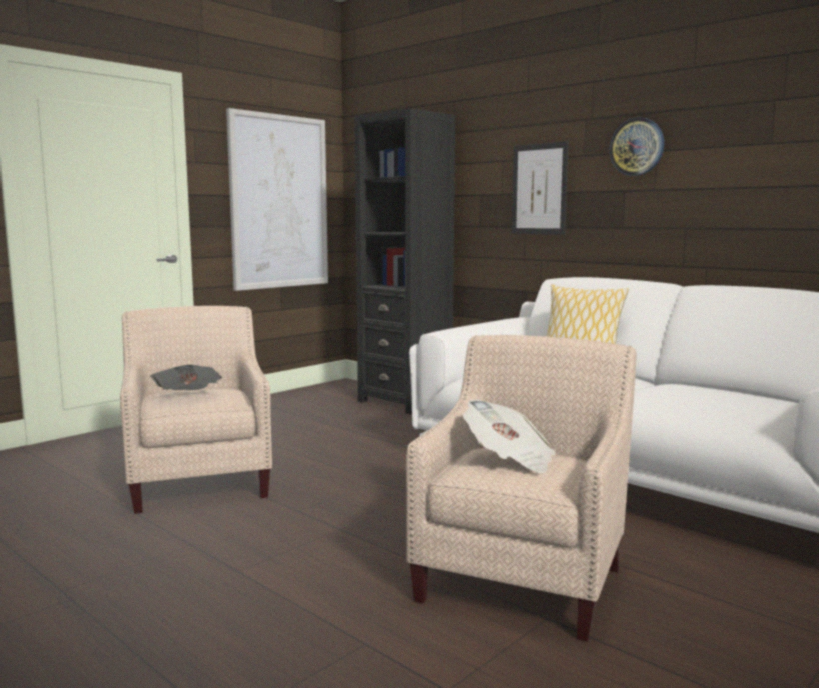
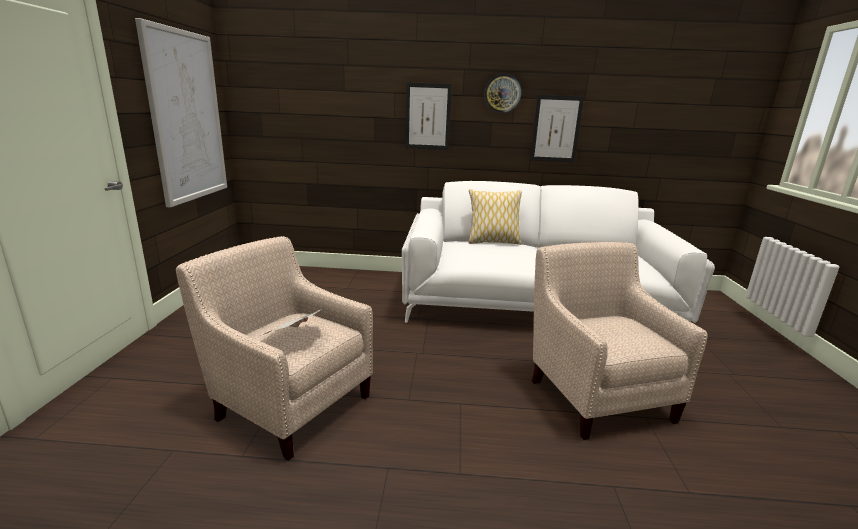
camera: 40 degrees left, 10 degrees up
(405, 402) = (324, 276): black bookcase -> none
(509, 460) = (612, 331): newspaper -> none
(723, 194) = (556, 129): none -> picture

